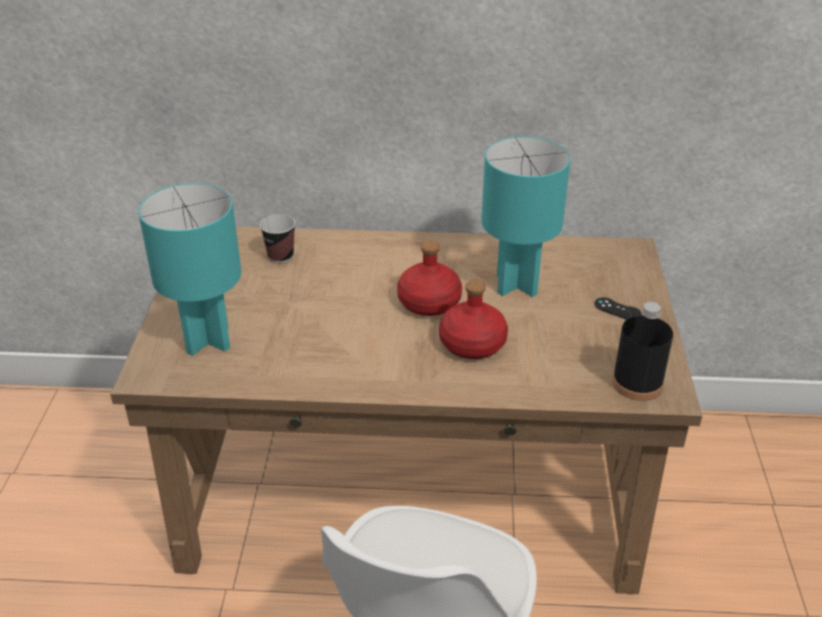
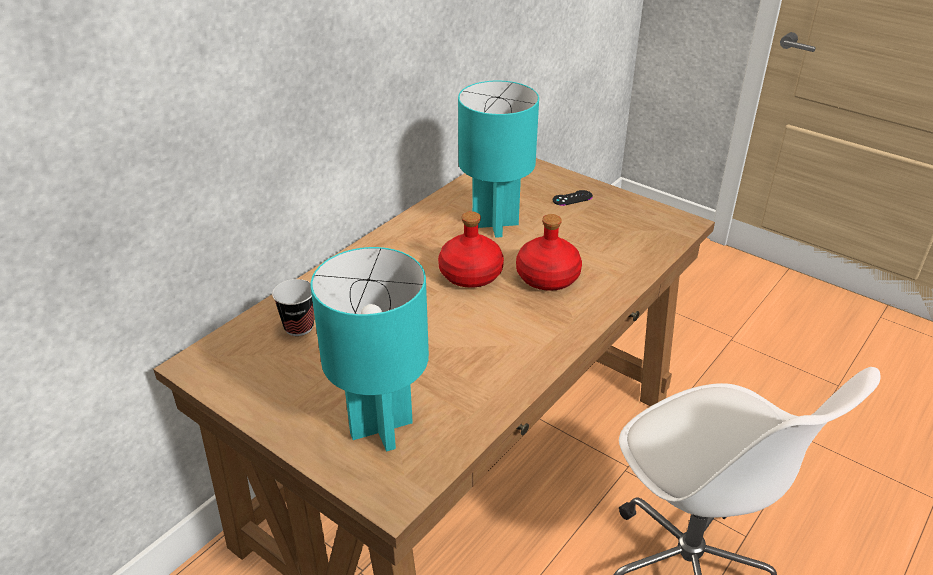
camera: 55 degrees left, 0 degrees up
(637, 383) = (661, 229): black bottle -> none

